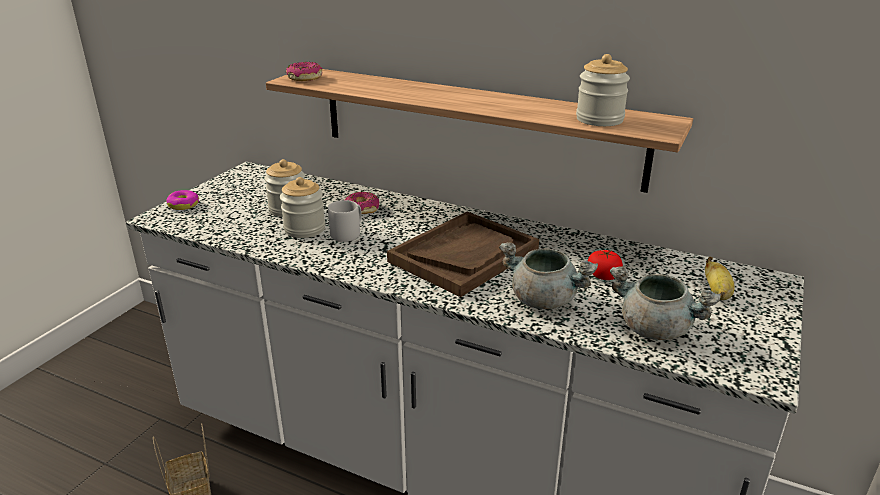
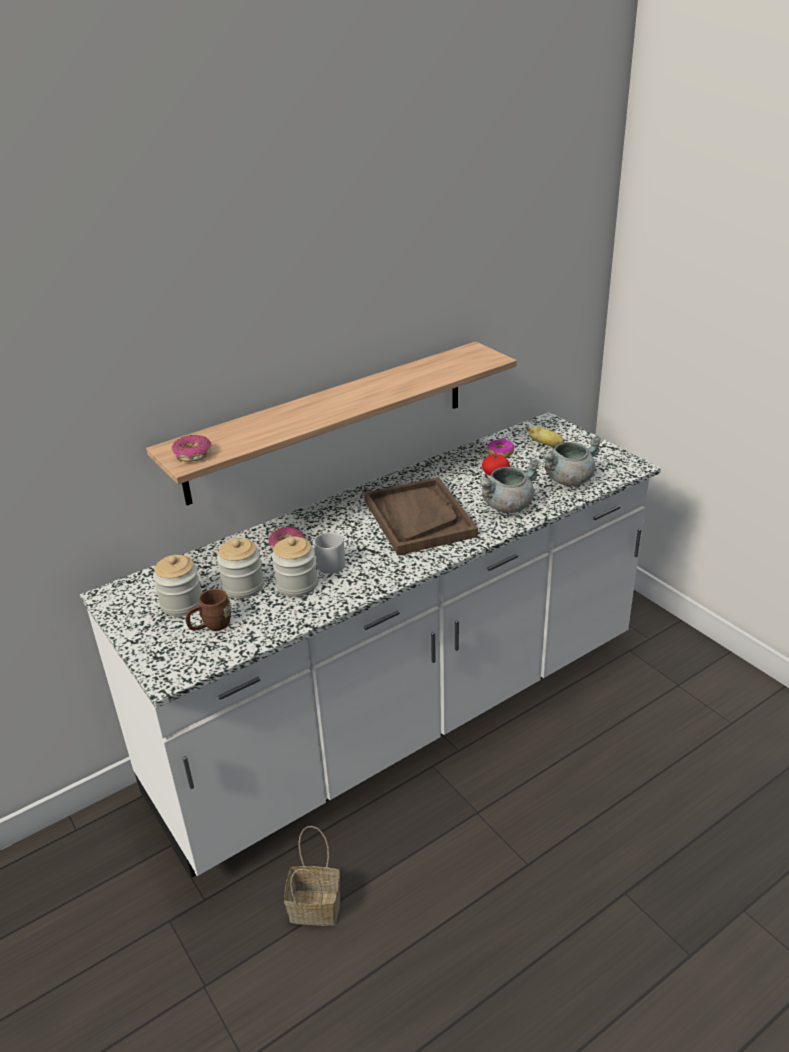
camera: 60 degrees left, 5 degrees up
(183, 205) = (157, 653): donut -> donut (500, 452)
(227, 213) = (211, 626): none -> brown mug
(599, 119) = (450, 368): jar -> jar (182, 604)

